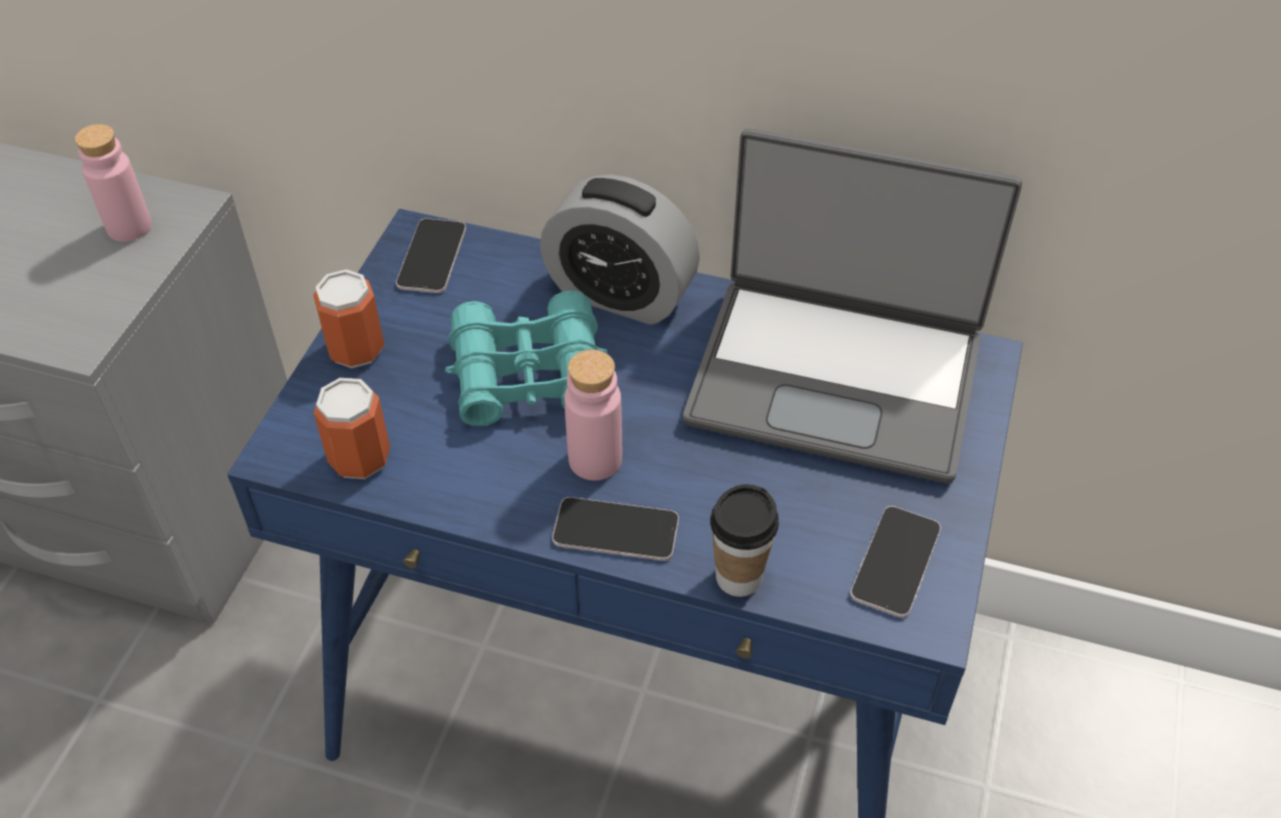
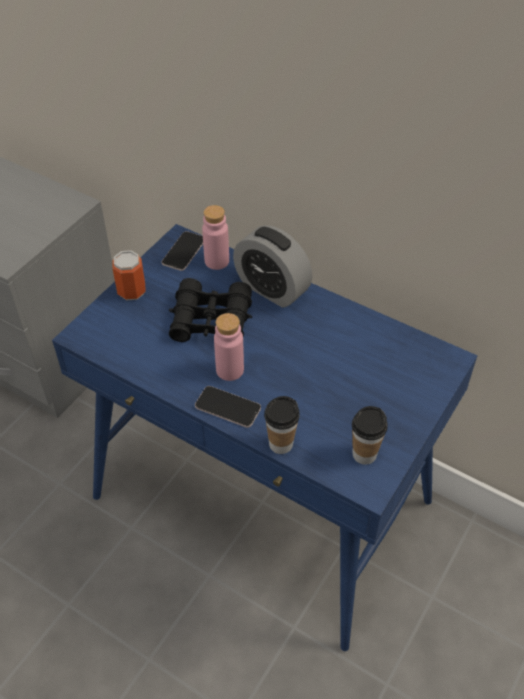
camera: 15 degrees right, 0 degrees up
(129, 227) = (46, 209): pink bottle -> pink bottle (217, 261)
(360, 458) = (116, 345): can -> none
(528, 375) = (211, 321): turquoise binoculars -> black binoculars
(836, 376) = (369, 353): laptop -> none
(895, 562) = (364, 454): phone -> cup

